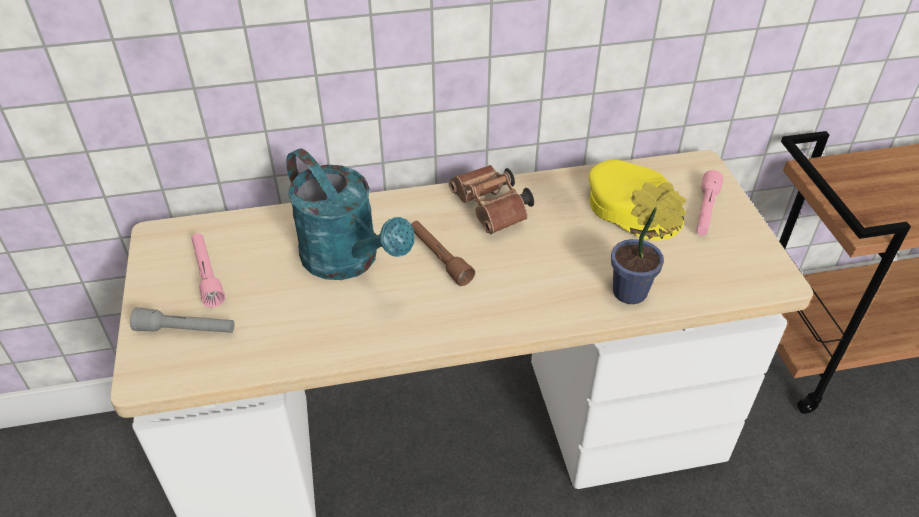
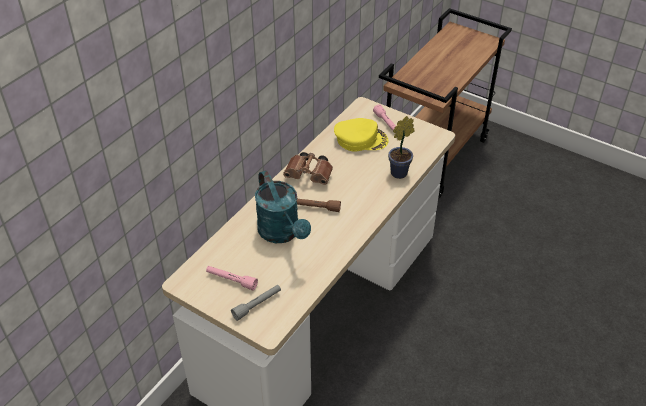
camera: 45 degrees left, 0 degrees up
(349, 261) = (282, 233): turquoise watering can -> turquoise watering can turned 60 degrees clockwise

